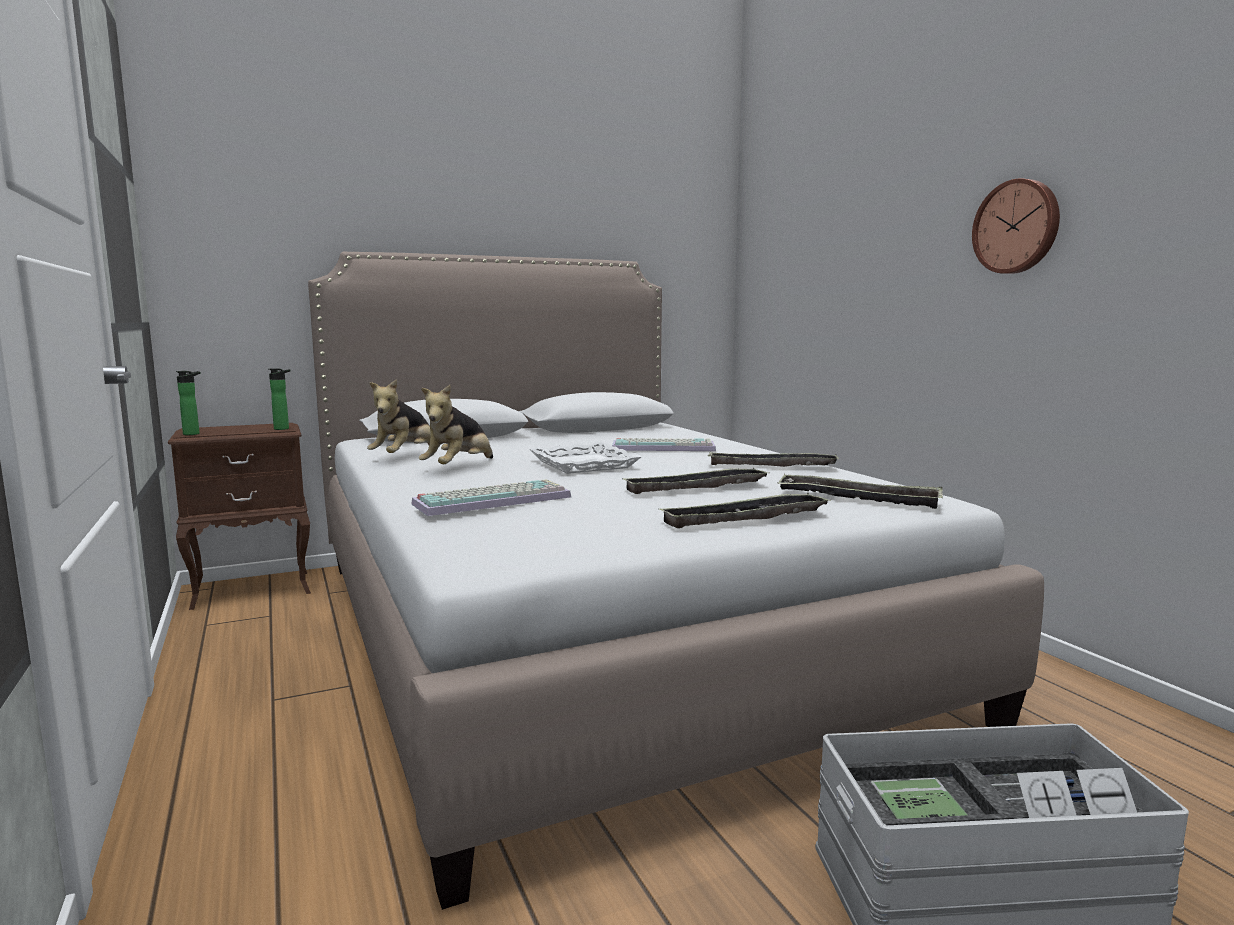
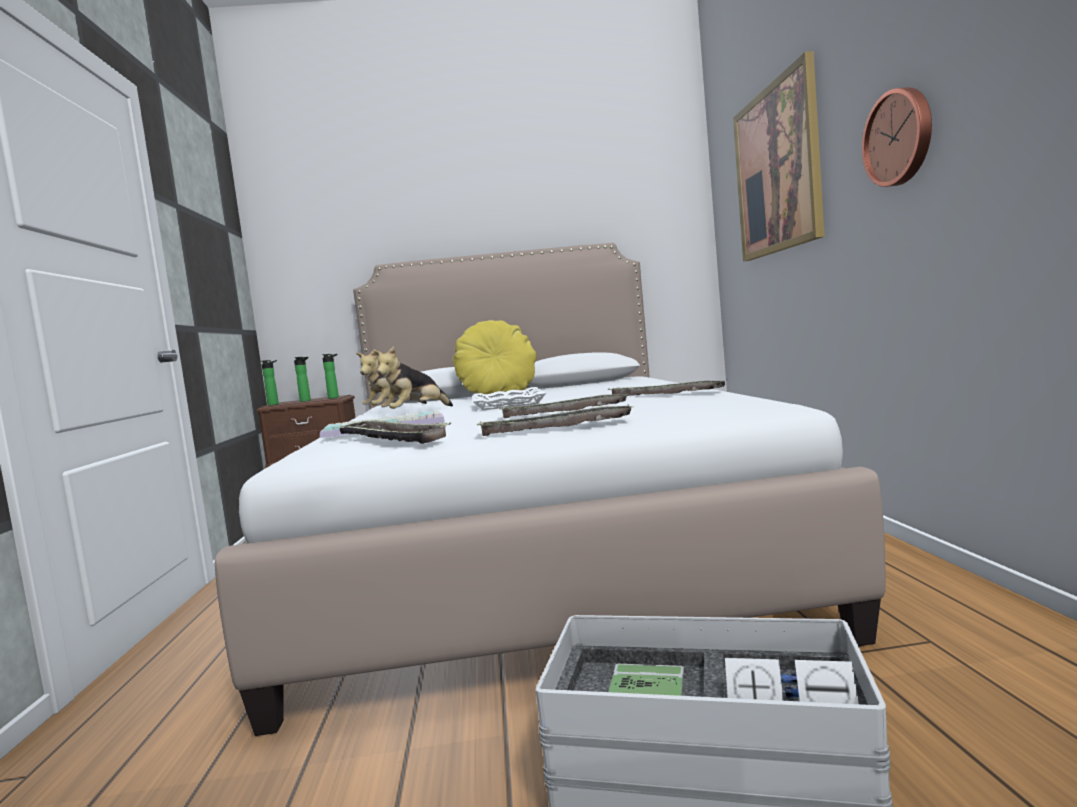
camera: 20 degrees right, 5 degrees down
(242, 431) = (306, 401): none -> bottle
(521, 441) = (499, 395): none -> yellow pillow
(664, 447) = (602, 390): keyboard -> none
(844, 217) = (777, 170): none -> picture
(858, 498) = (692, 409): tray -> tray (390, 438)

